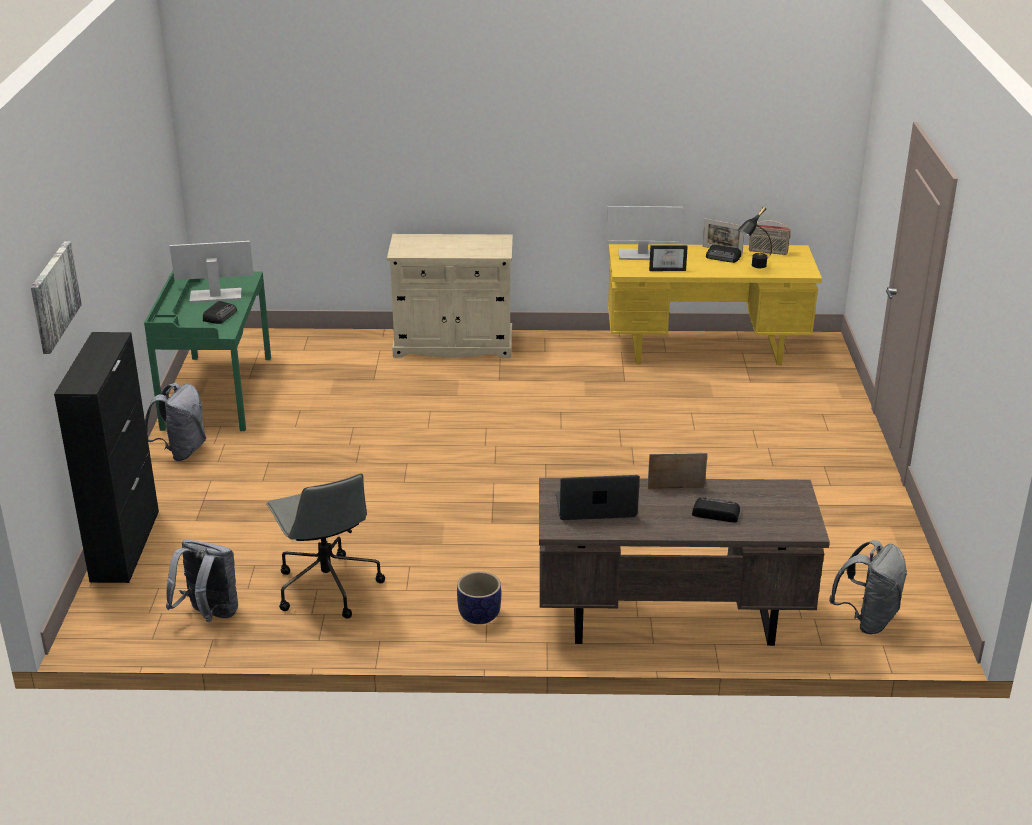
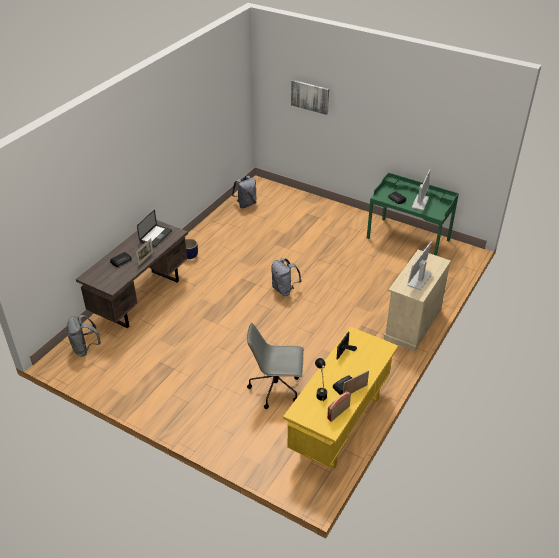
camera: 120 degrees right, 10 degrees up
(126, 545) = (302, 197): black cabinet -> none
(181, 451) = (361, 220): grey backpack -> grey backpack (284, 289)
(326, 587) = (238, 229): grey office chair -> grey office chair (276, 388)
(642, 255) = (371, 351): monitor -> monitor (419, 279)

